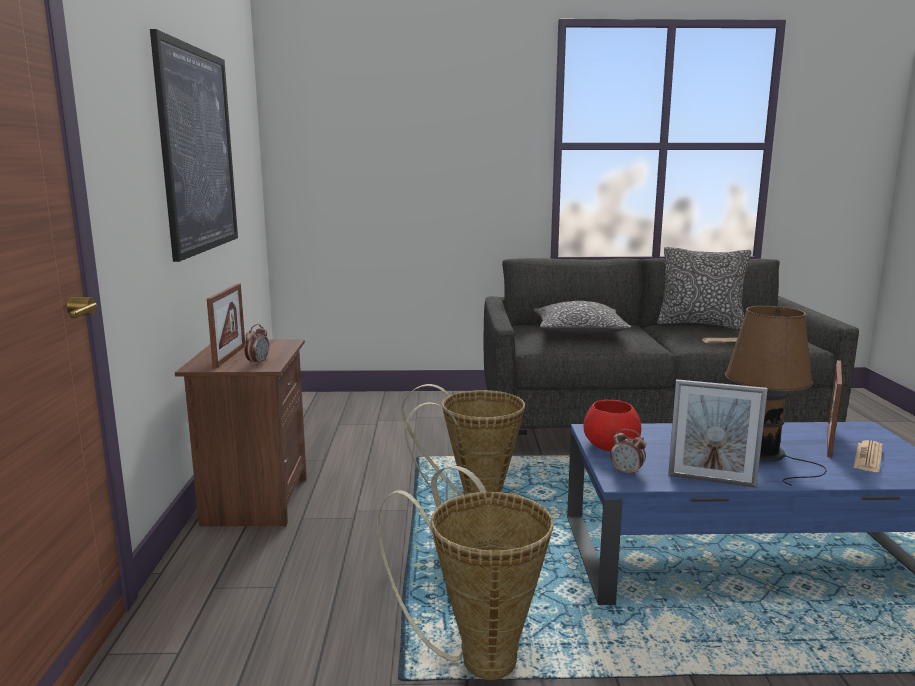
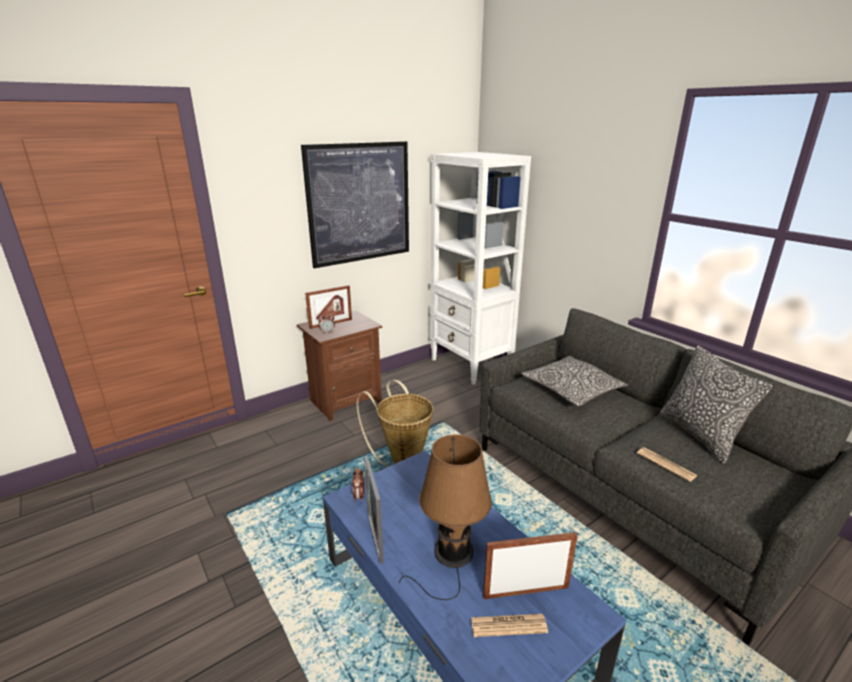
camera: 55 degrees right, 10 degrees up
(325, 406) = (471, 365): none -> white bookcase
(478, 656) = (256, 531): basket -> none
(611, 446) = (399, 477): red bowl -> none

